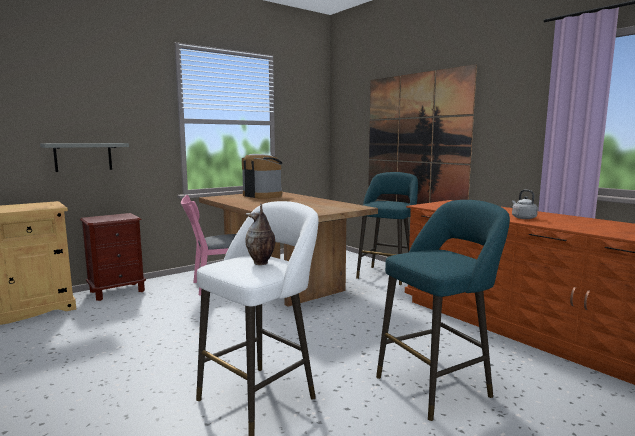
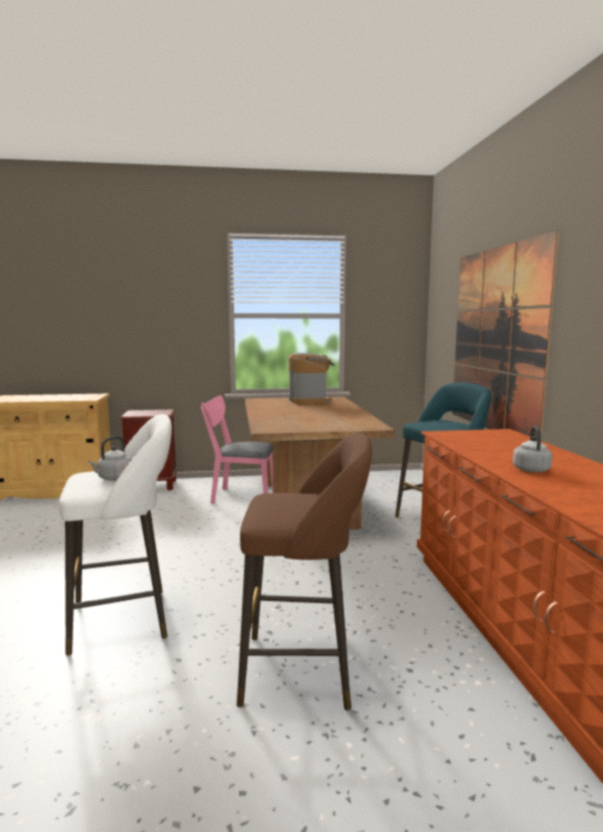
camera: 30 degrees right, 0 degrees up
(83, 157) = (133, 352): grey shelf -> none
(261, 263) = (114, 478): vase -> grey kettle
(437, 385) = (305, 670): turquoise stool -> brown stool

